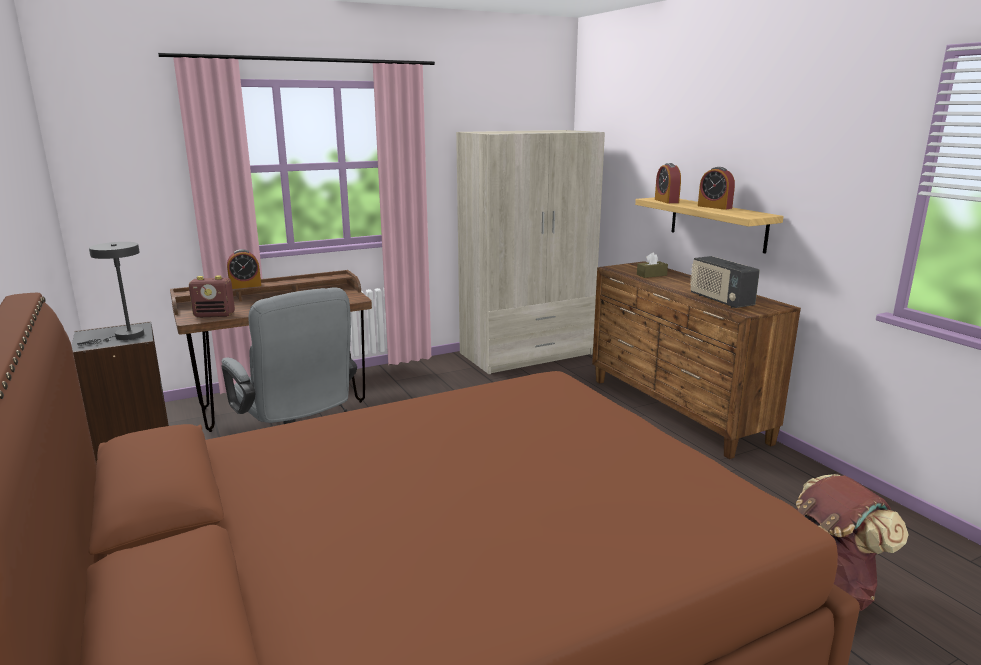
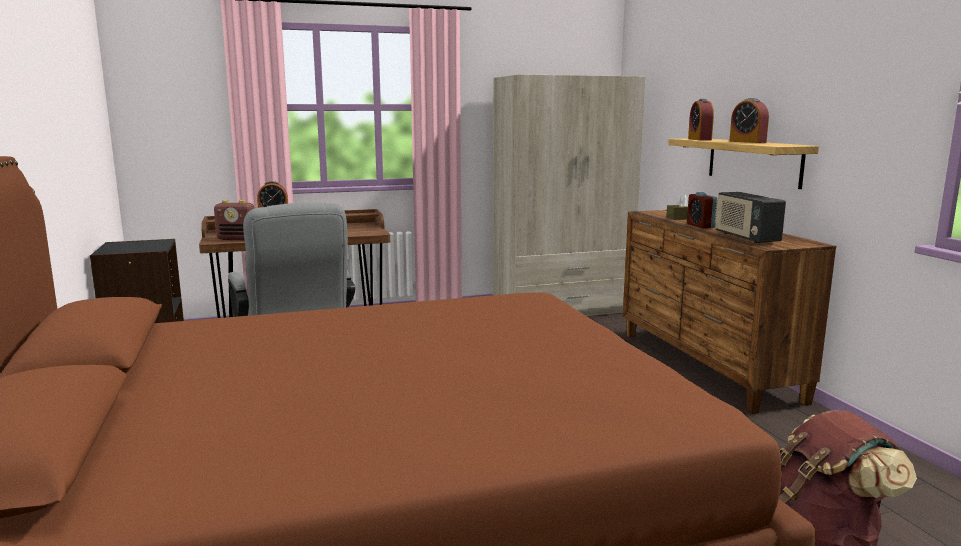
camera: 10 degrees right, 5 degrees down
(124, 337) = (144, 247): grey table lamp -> none
(673, 285) = (700, 226): none -> alarm clock

